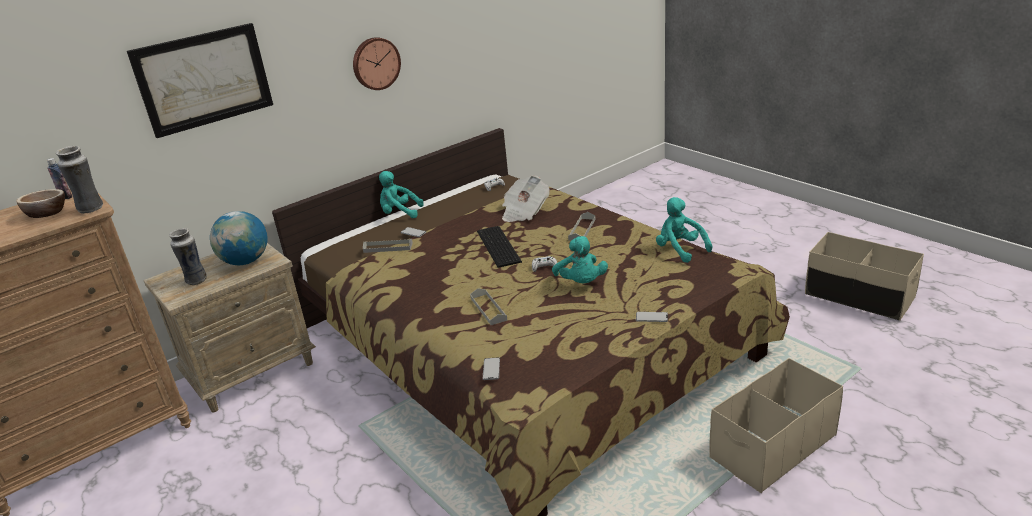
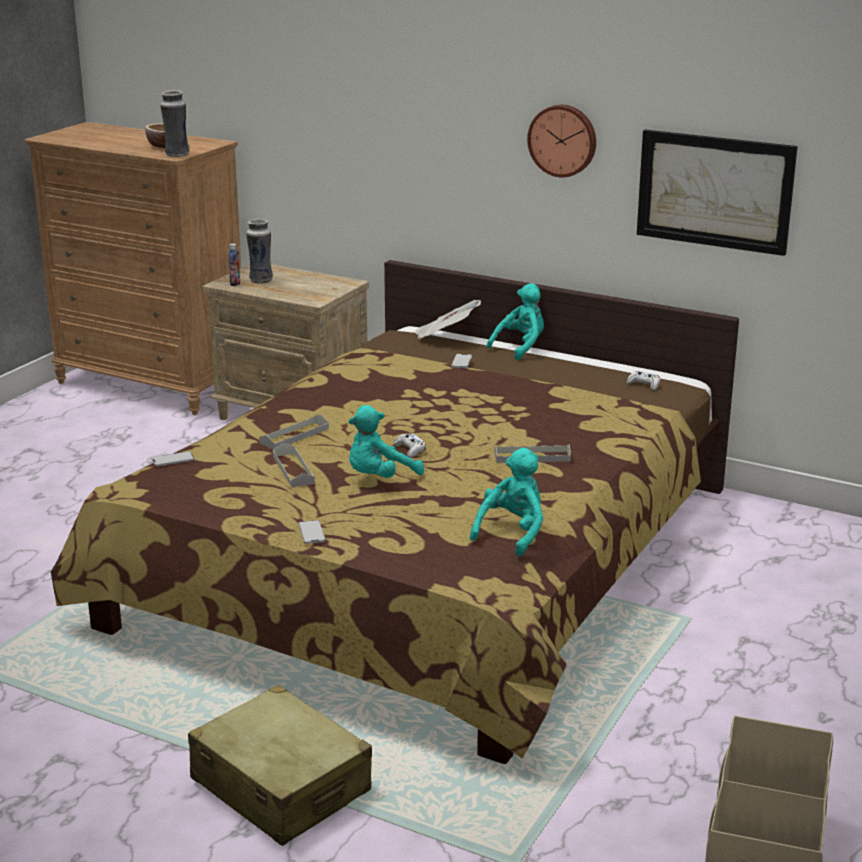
camera: 65 degrees right, 5 degrees down
(66, 197) = (202, 142): bottle -> bottle (235, 283)
(203, 79) = (361, 81): picture -> picture (715, 191)
(245, 261) = (308, 289): globe -> none
(388, 247) = (415, 357): grey tray -> grey tray (293, 470)
(399, 213) = (521, 347): turquoise plush toy -> turquoise plush toy turned 60 degrees clockwise
(497, 247) = (449, 414): keyboard -> none
(524, 212) = (562, 412): newspaper -> newspaper (445, 336)
(772, 446) = (281, 786): beige storage box -> beige suitcase

